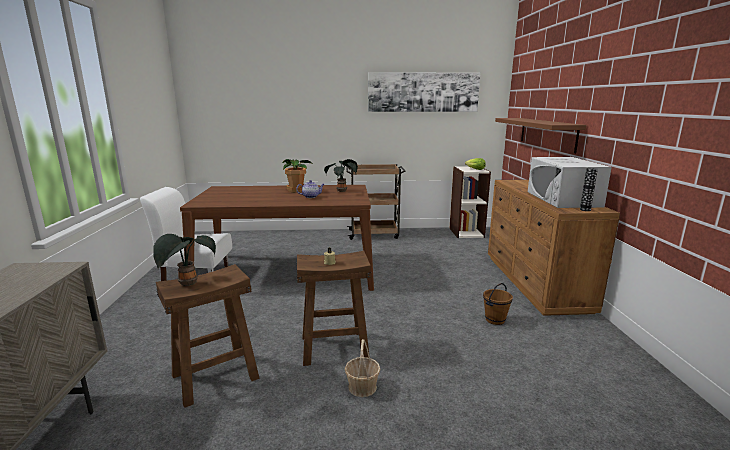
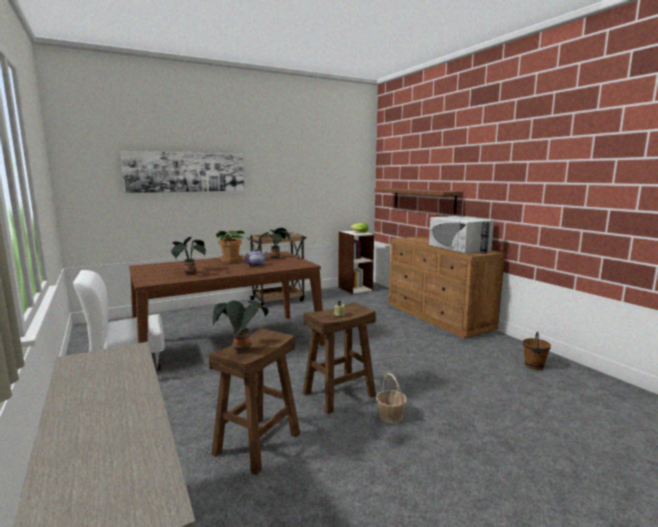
camera: 25 degrees left, 5 degrees down
(242, 198) = (189, 273): none -> potted plant
(423, 92) = (310, 167): picture -> picture (186, 172)
(495, 320) = (437, 348): brown bucket -> brown bucket (534, 366)

